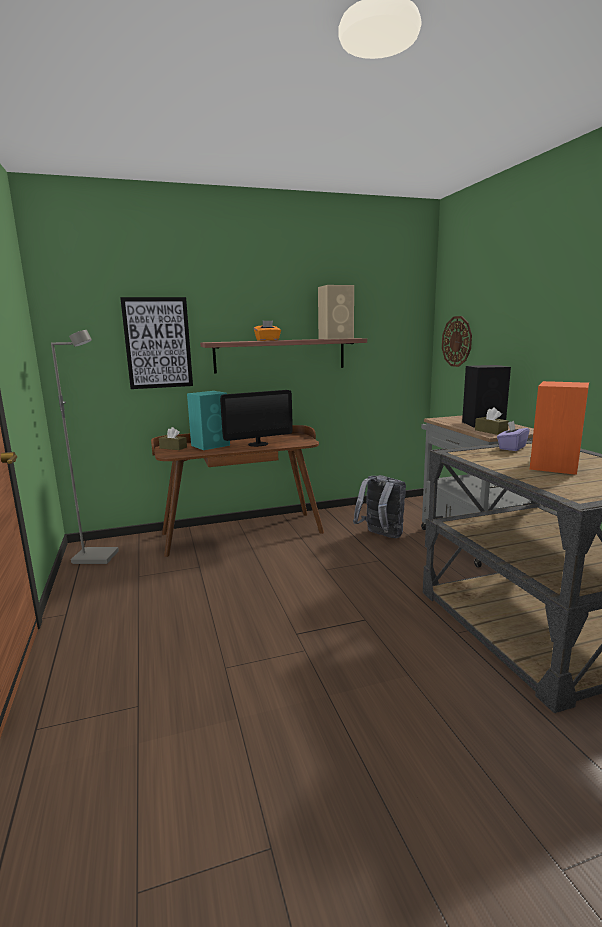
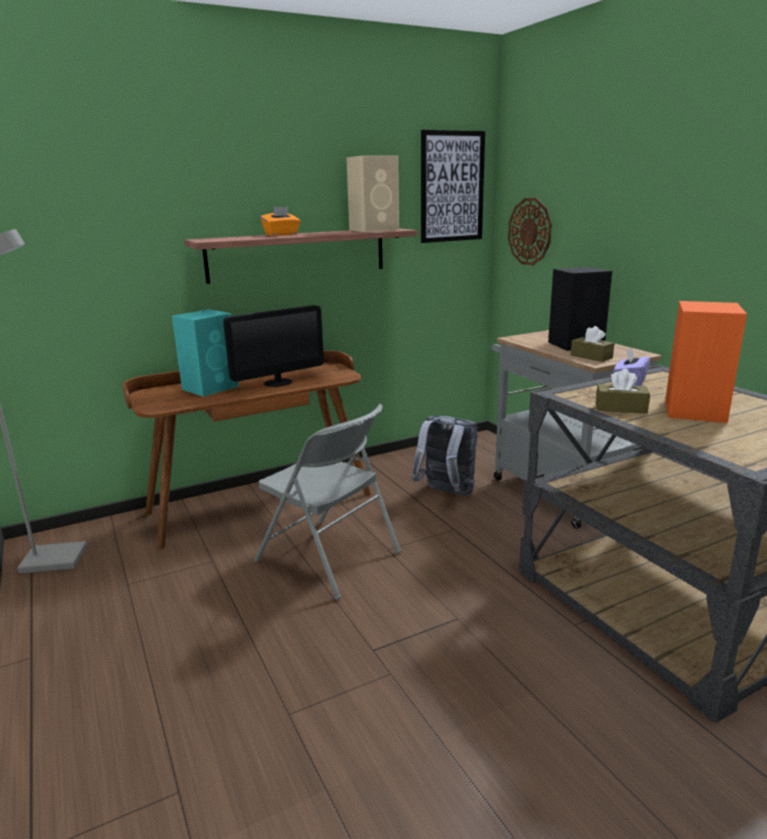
camera: 10 degrees left, 5 degrees up
(158, 343) = (121, 242): picture -> picture (452, 187)
(173, 448) = (156, 394): brown tissue box -> brown tissue box (620, 408)
(280, 571) = (328, 557): none -> grey chair

